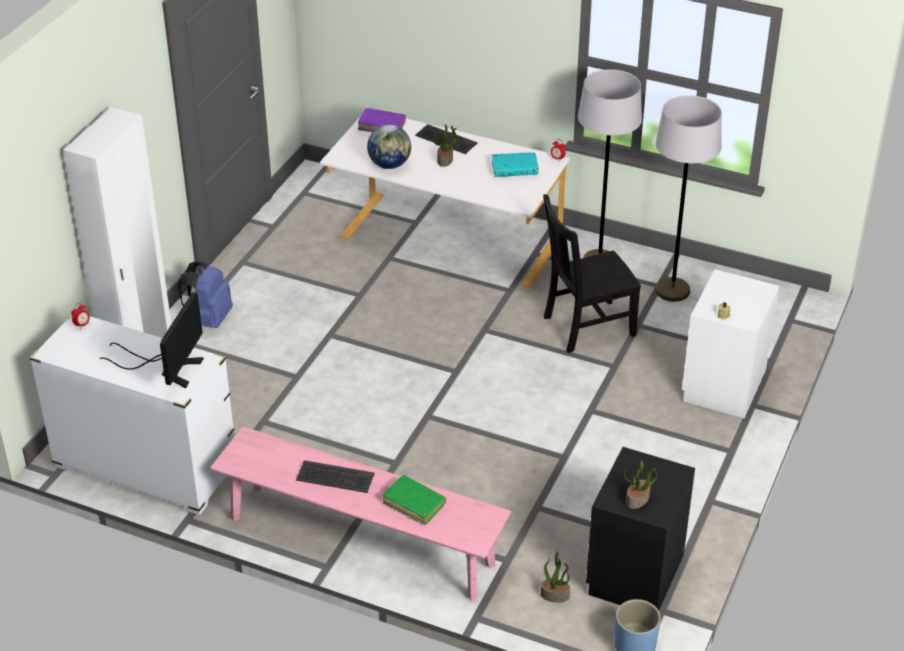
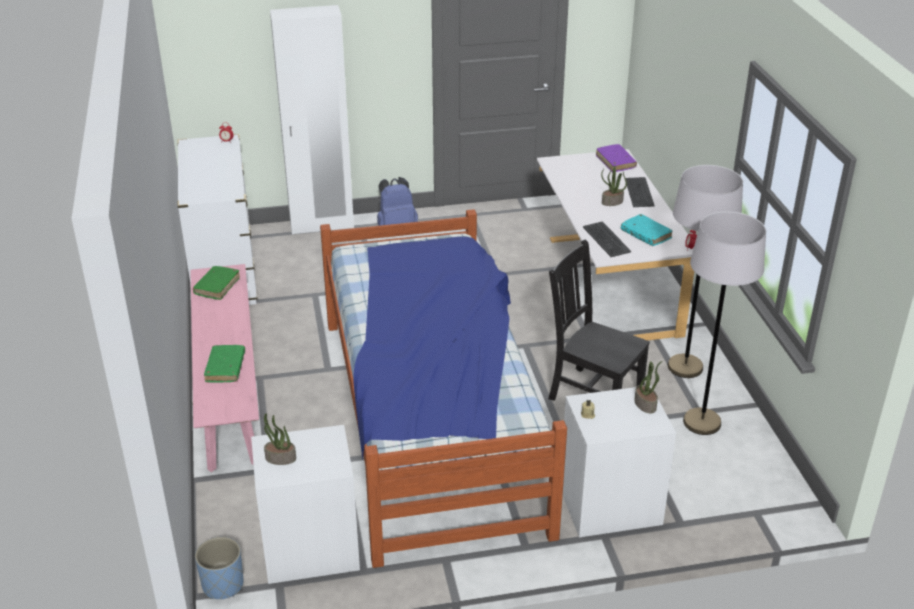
camera: 55 degrees right, 5 degrees down
(168, 368) = (212, 185): monitor -> none
(265, 460) = (217, 287): none -> green book
(335, 477) = (224, 322): keyboard -> keyboard (605, 240)
(390, 165) = (572, 183): globe -> none
(533, 431) = (432, 420): none -> bed
(555, 595) = (249, 512): potted plant -> potted plant (646, 404)
(634, 574) = (310, 548): black nightstand -> white nightstand

